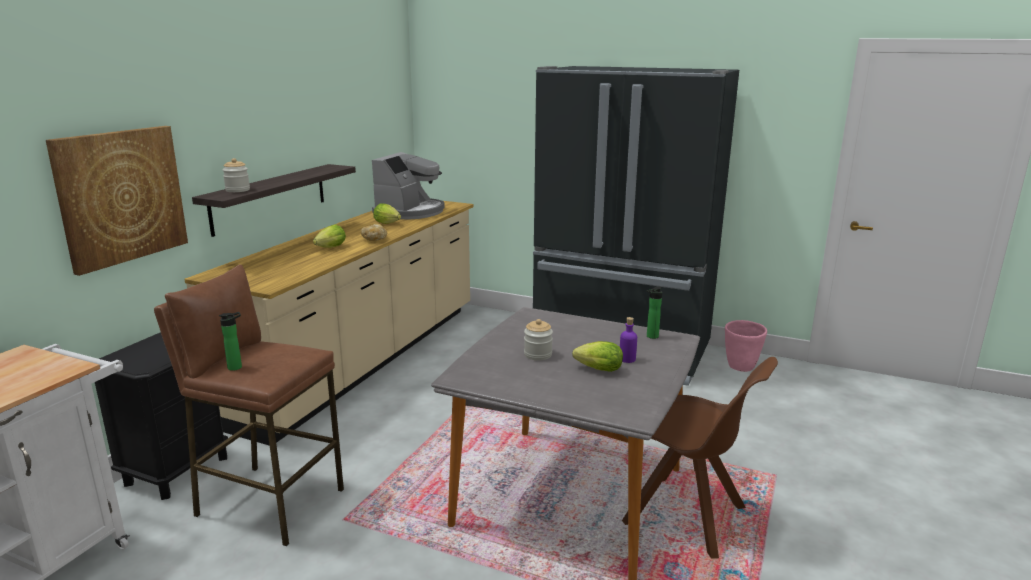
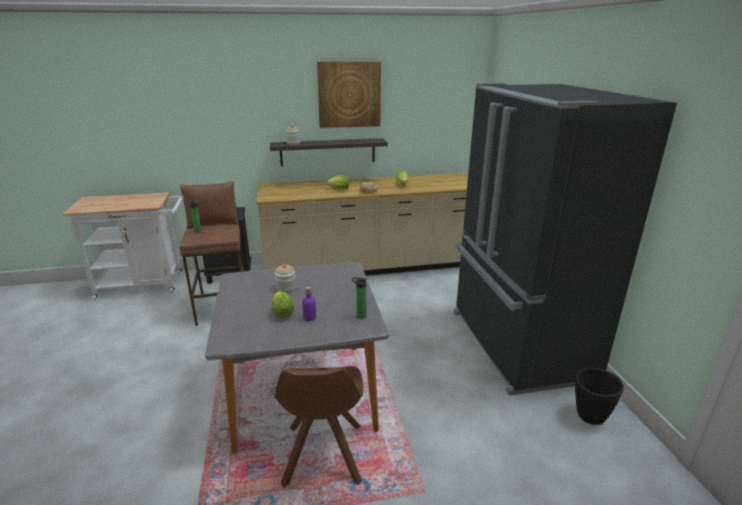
camera: 55 degrees right, 5 degrees up
(121, 196) = (226, 135): picture -> picture (349, 94)
(410, 212) = (435, 182): coffee machine -> none
(740, 367) = (590, 416): pink planter -> black planter

